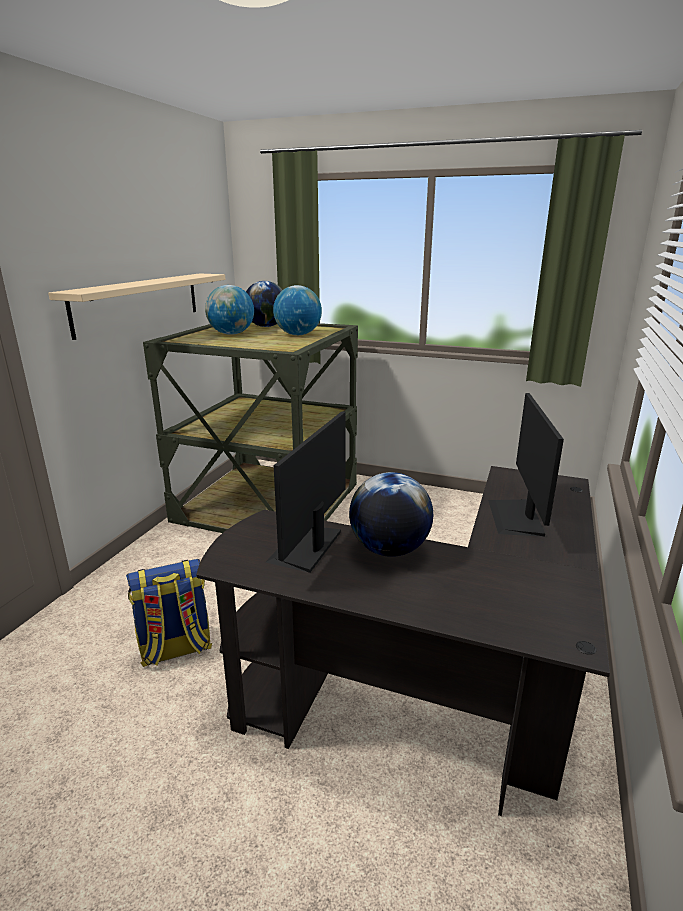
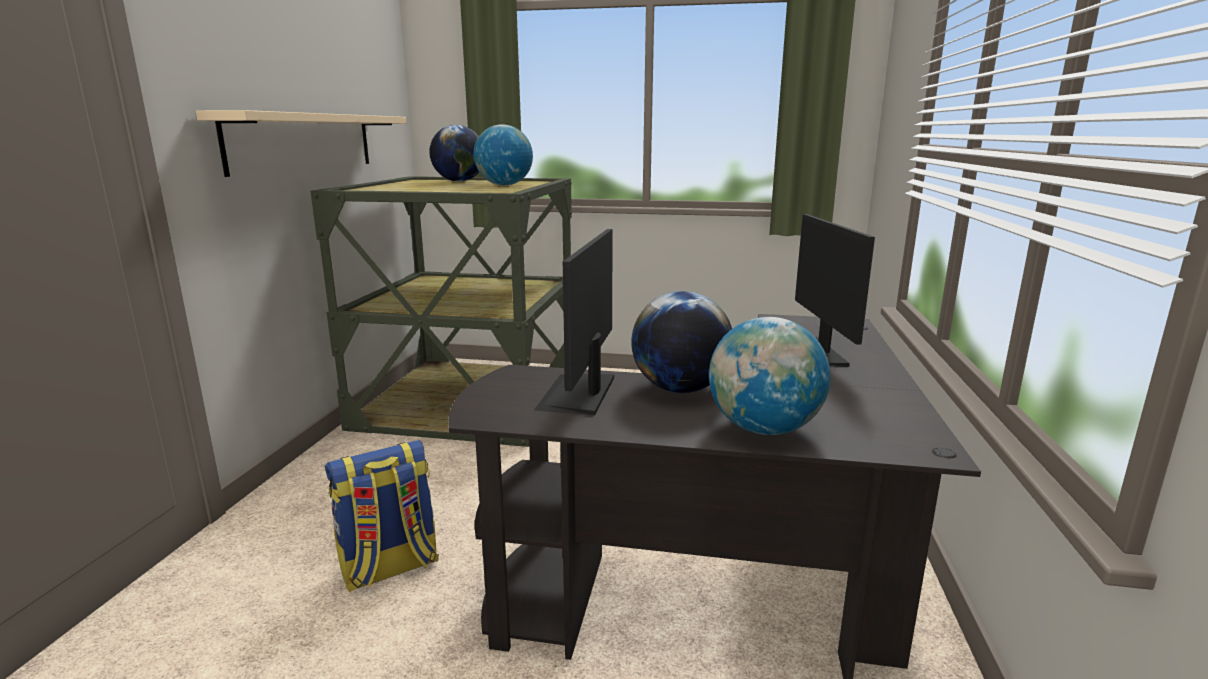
camera: 10 degrees left, 5 degrees down
(231, 334) = (420, 186): globe -> globe (763, 429)

